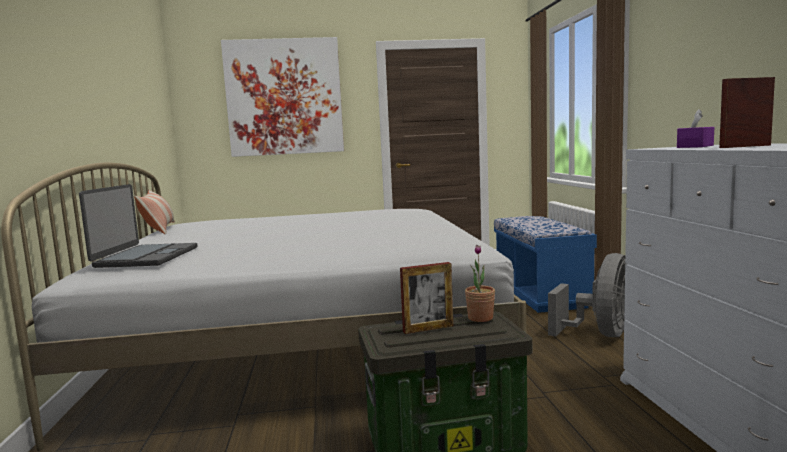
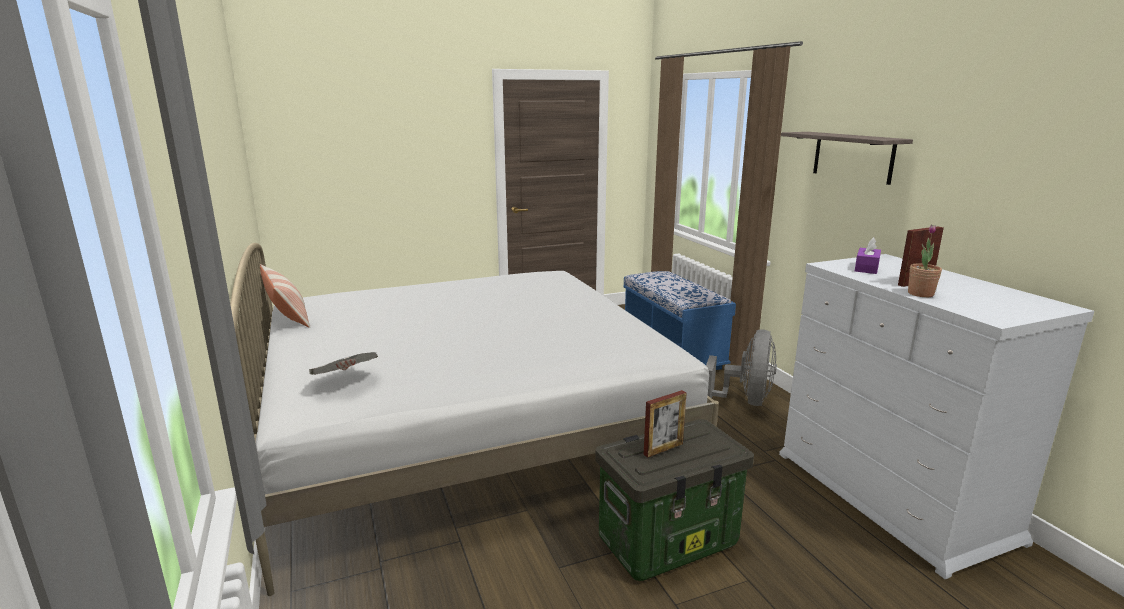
camera: 15 degrees left, 10 degrees up
(146, 257) = (345, 381): laptop -> newspaper
(284, 97) = (387, 132): picture -> none
(480, 318) = (699, 431): potted plant -> potted plant (920, 294)
(695, 51) = (852, 157): none -> shelf

